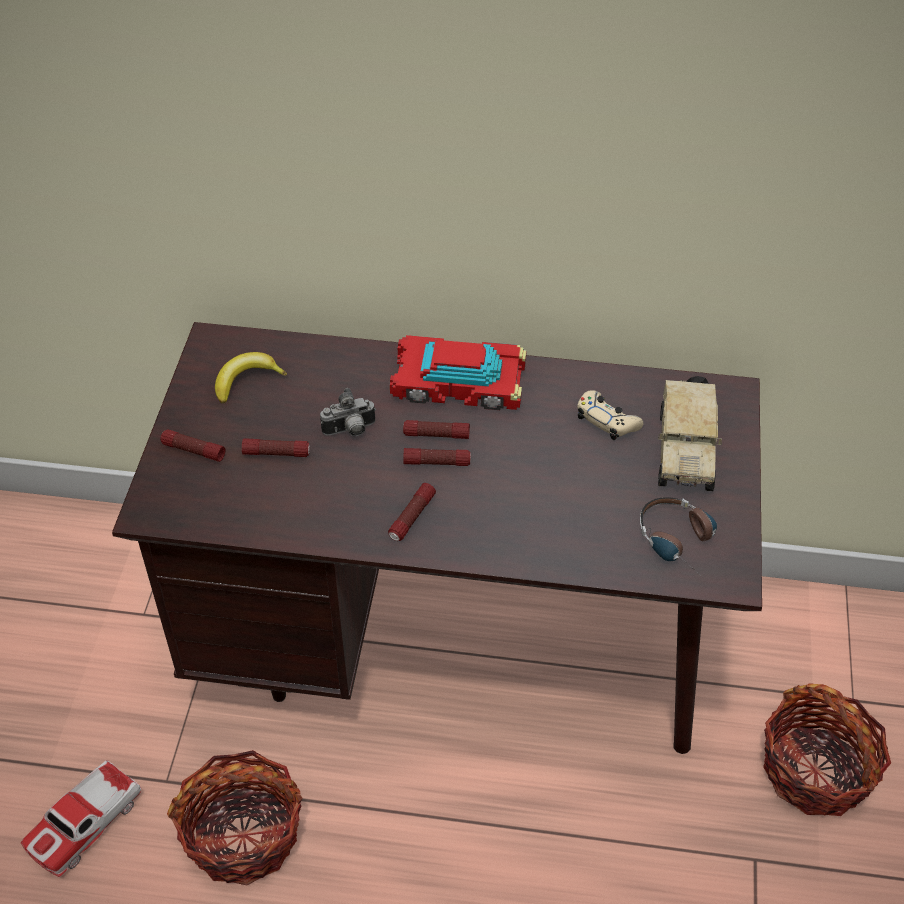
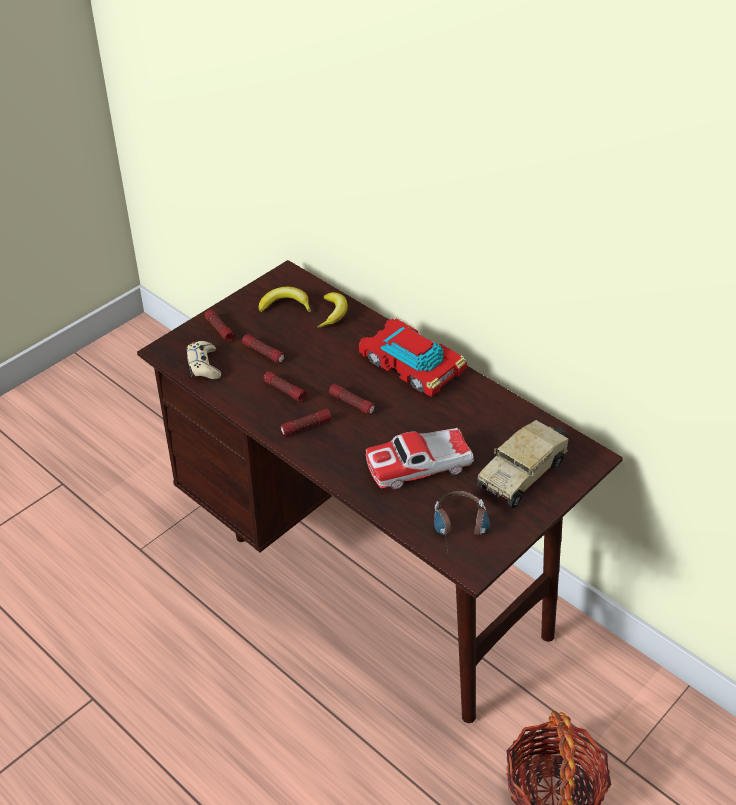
camera: 35 degrees right, 5 degrees down
(85, 822) = (80, 546): toy car -> toy car (419, 465)
(243, 834) = (156, 603): basket -> none
(313, 364) = (333, 313): none -> banana
(350, 431) = (318, 361): camera -> none
(436, 435) = (367, 388): flashlight -> flashlight (284, 390)
(607, 421) = (485, 432): beige game controller -> beige game controller (204, 365)

